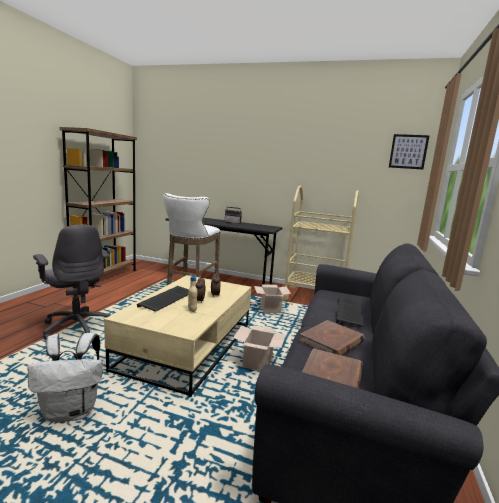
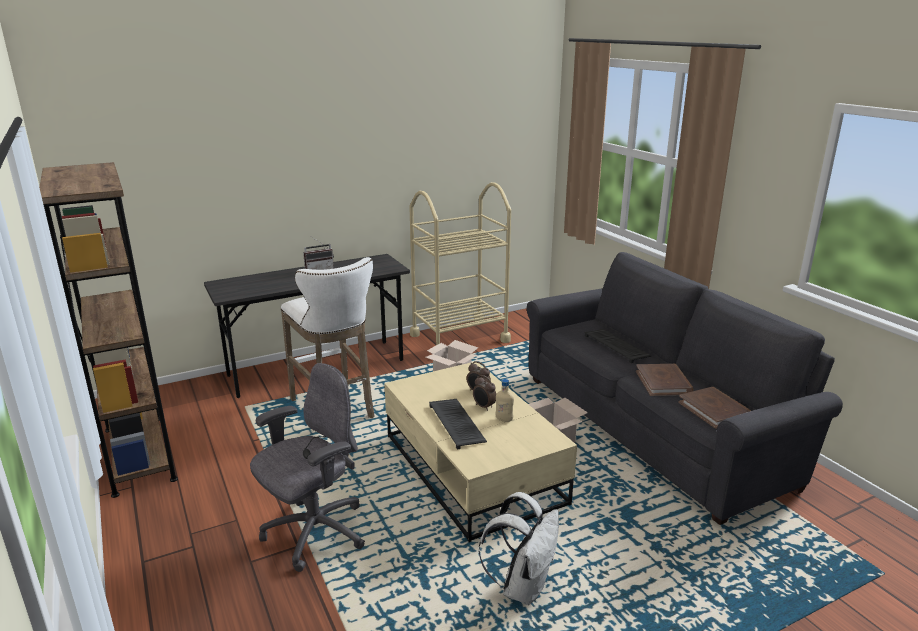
camera: 45 degrees left, 10 degrees up
(77, 326) = (314, 533): grey office chair -> grey office chair turned 45 degrees counterclockwise
(408, 151) = (526, 116): picture -> none

